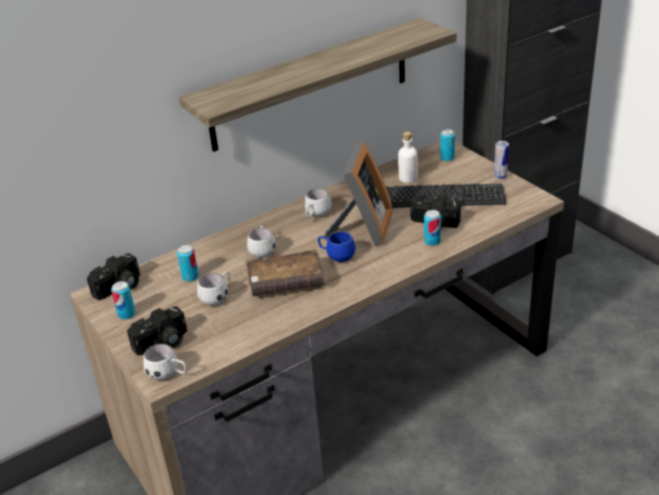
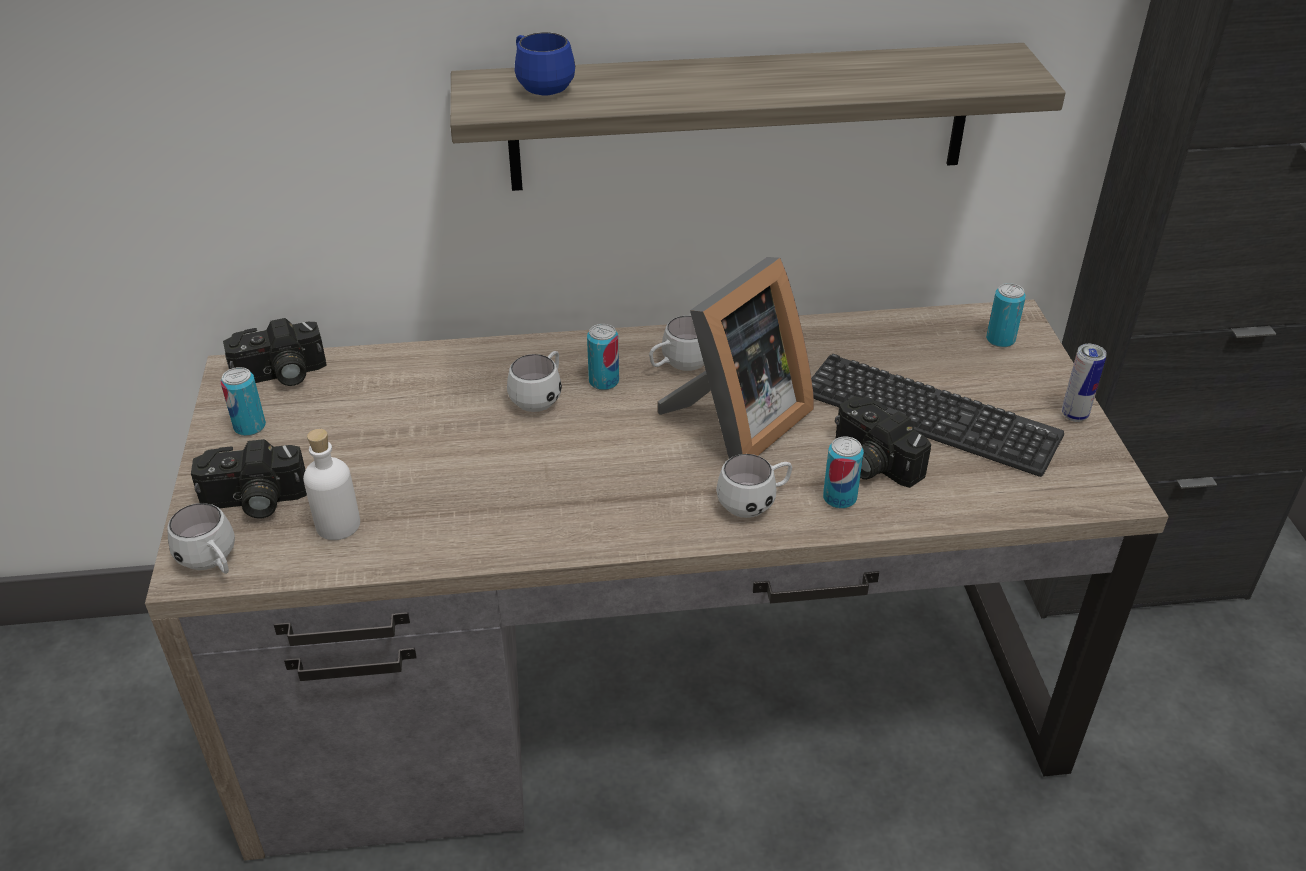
camera: 25 degrees right, 5 degrees up
(190, 277) = (393, 400): can -> can (604, 382)
(218, 297) = (401, 455): white mug -> white mug (754, 503)
(286, 282) = (526, 473): brown book -> none
(336, 256) = (649, 458): blue mug -> blue mug (540, 86)
(408, 178) = (896, 353): white bottle -> white bottle (338, 525)

